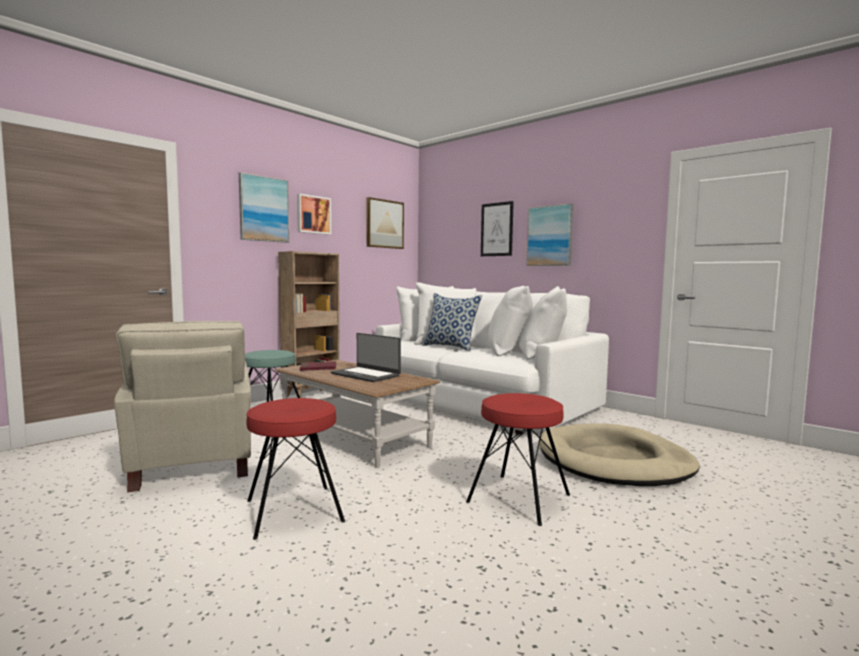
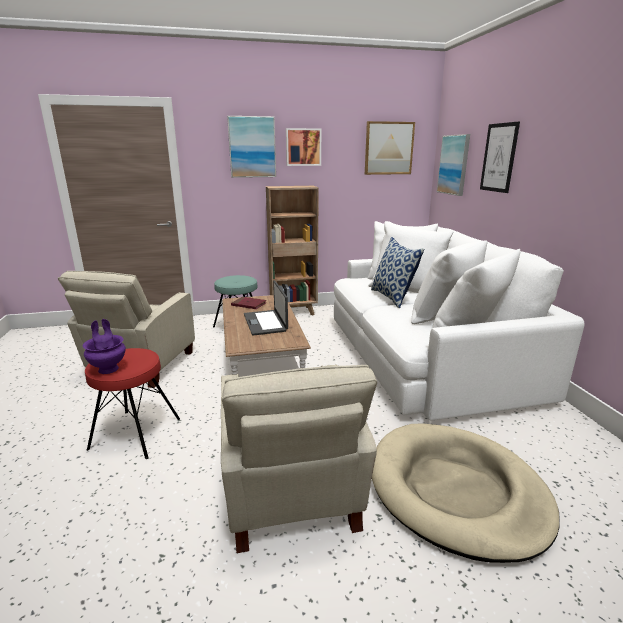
camera: 35 degrees right, 15 degrees up
(293, 412) = (109, 369): none -> purple vase
(518, 498) = (291, 496): red stool -> beige armchair
(550, 236) = (550, 173): picture -> picture (454, 165)

